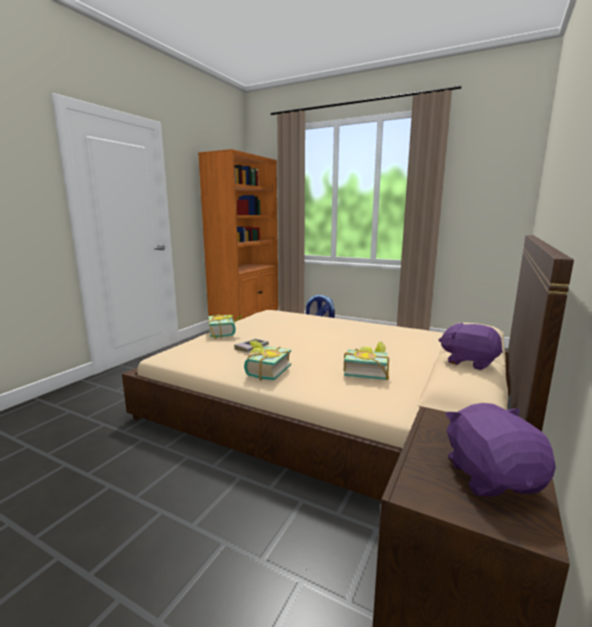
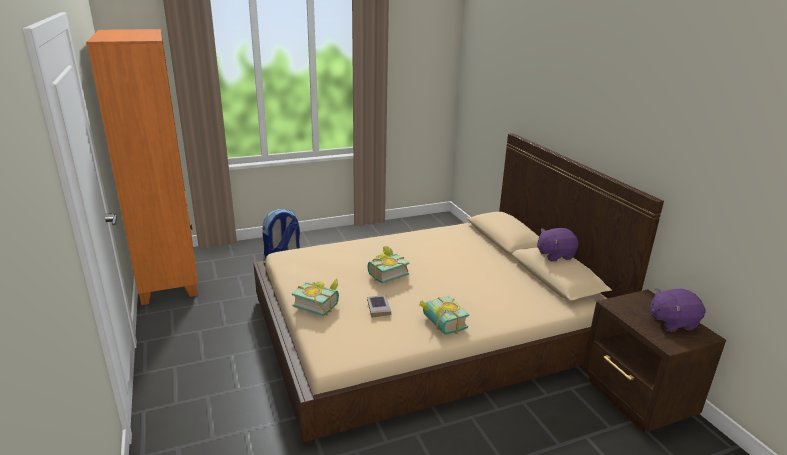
camera: 50 degrees left, 10 degrees up
(366, 372) = (491, 288): book -> book (386, 274)
(491, 477) = (672, 322): purple plush toy -> purple plush toy turned 45 degrees counterclockwise

